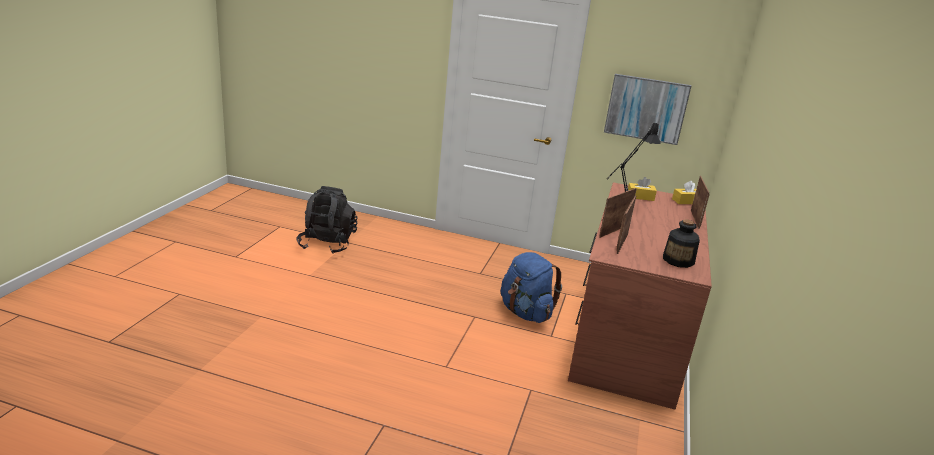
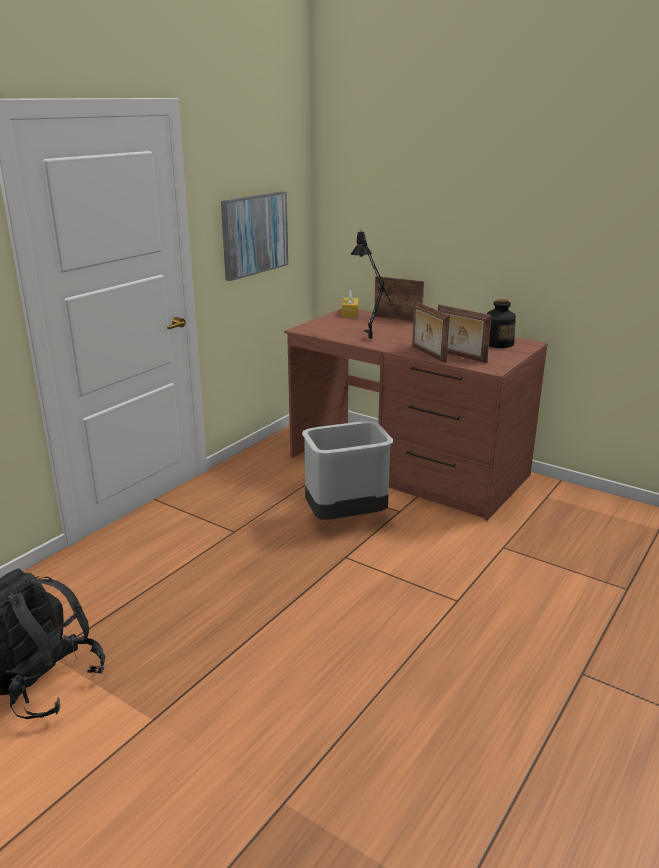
camera: 70 degrees left, 0 degrees up
(525, 313) = (346, 517): blue backpack -> grey trash can
(640, 197) = (334, 327): yellow tissue box -> none

